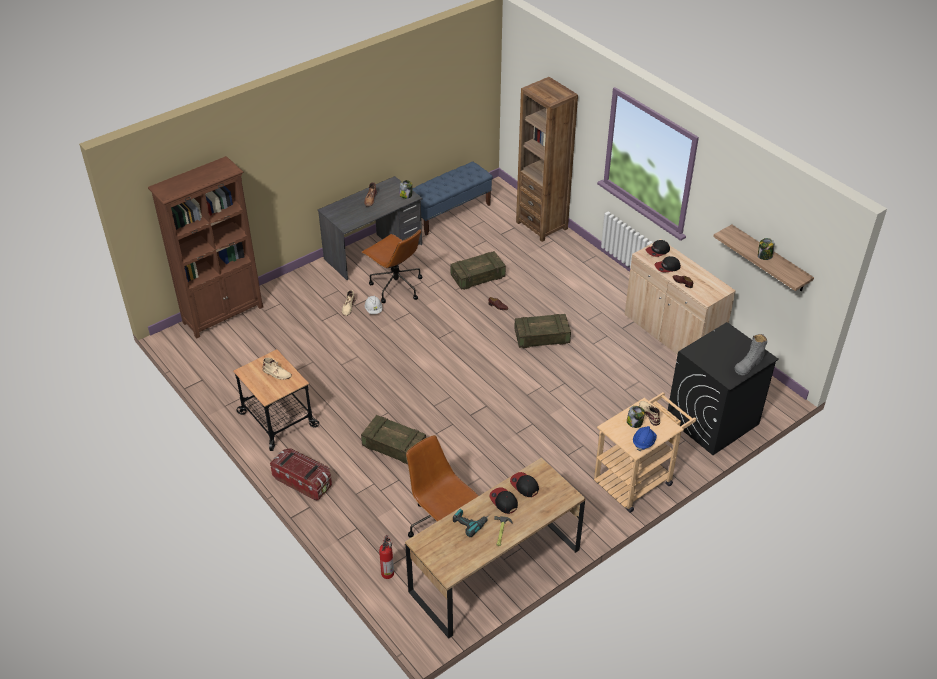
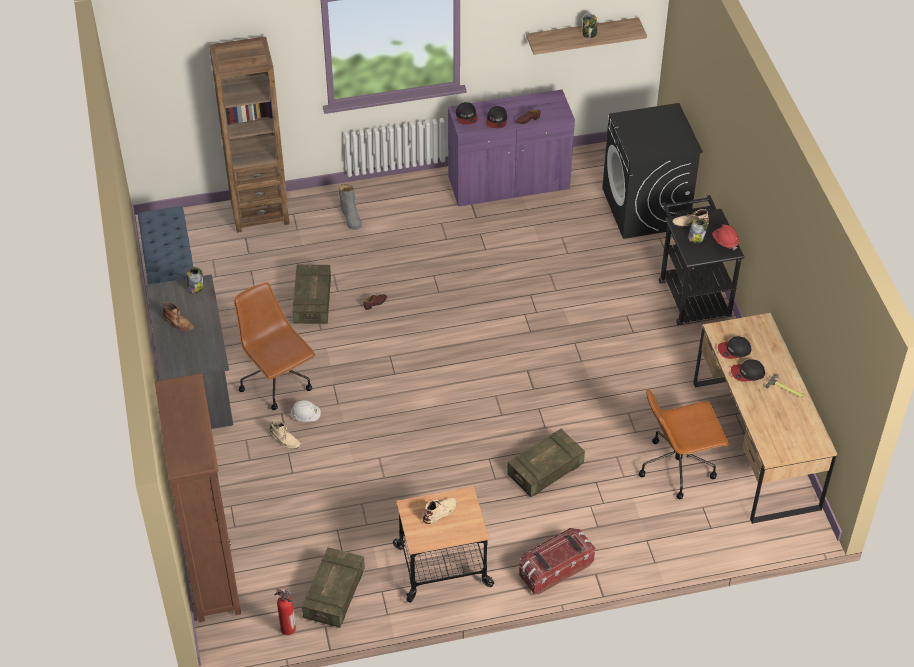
camera: 65 degrees left, 5 degrees up
(388, 572) = (719, 532): fire extinguisher -> fire extinguisher (287, 628)
(396, 286) = (277, 382): brown office chair -> brown office chair turned 105 degrees counterclockwise
(469, 523) = (764, 409): power drill -> none
(541, 337) = (450, 286): crate -> crate (334, 594)
(637, 479) = (692, 293): beige cart -> black cart
(643, 442) = (725, 242): blue hard hat -> red hard hat
(672, 334) = (508, 184): beige cabinet -> purple cabinet
(749, 364) = (676, 124): grey boot -> grey boot (350, 216)

